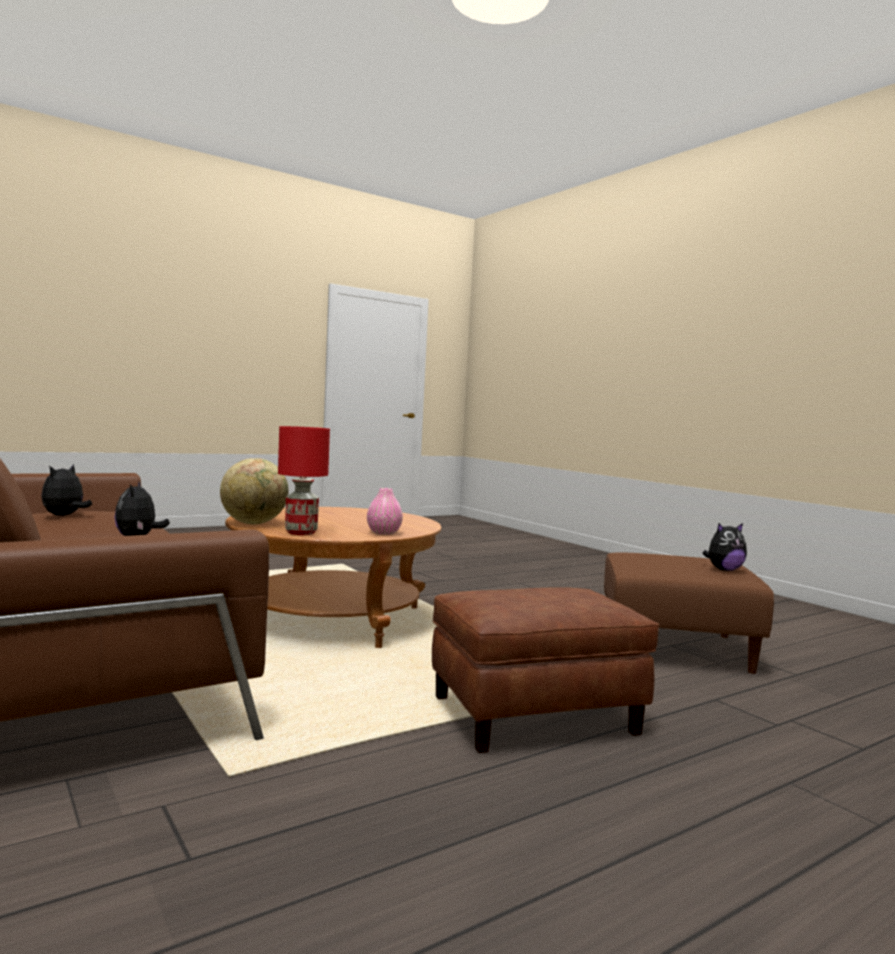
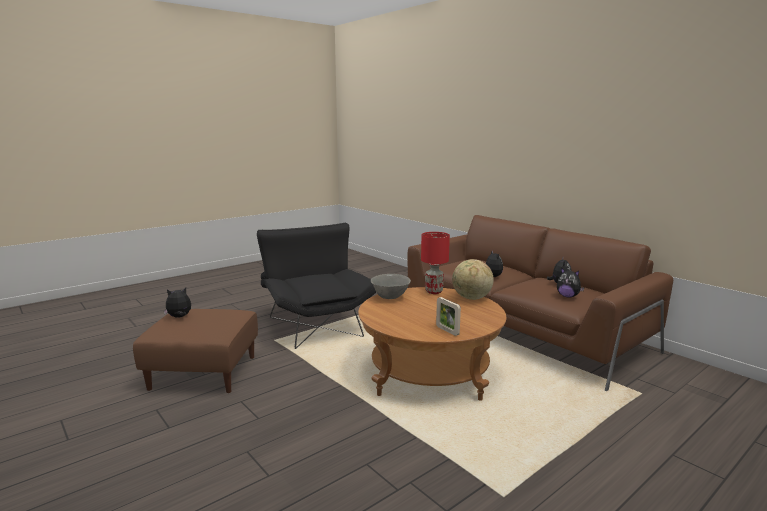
camera: 175 degrees right, 10 degrees up
(102, 511) = (568, 296): none -> plush toy
(339, 510) = (447, 330): none -> picture frame
(383, 533) = (390, 297): pink vase -> grey bowl
(534, 716) = (314, 323): brown ottoman -> black armchair

